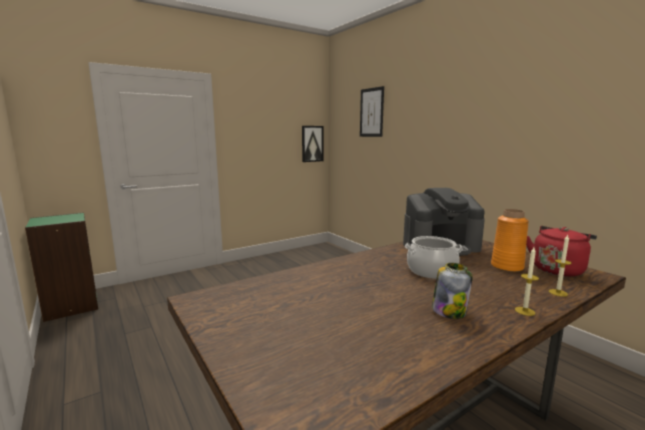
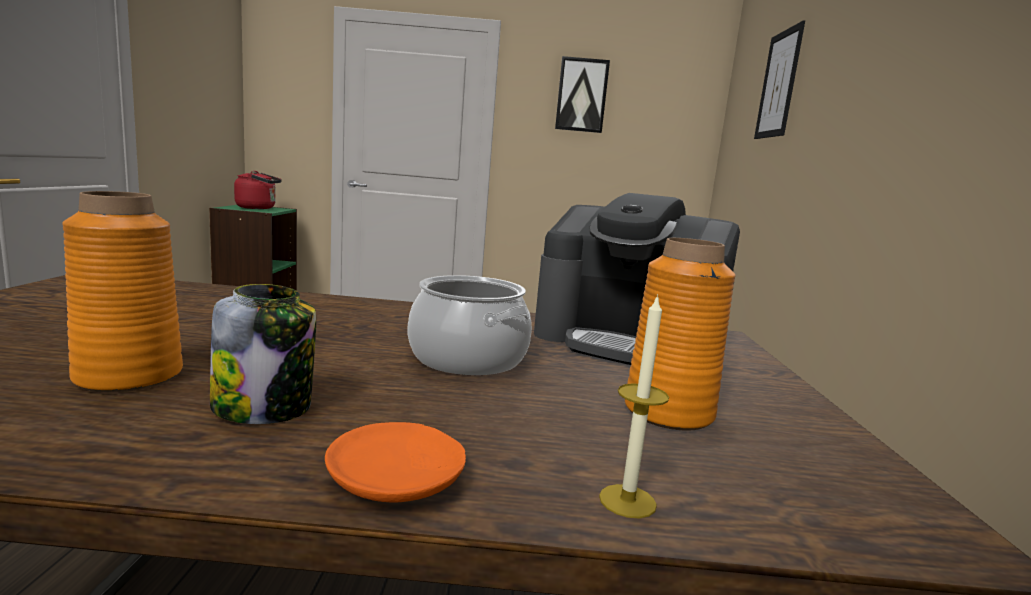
camera: 35 degrees right, 0 degrees up
(312, 143) = (678, 155): picture -> picture (581, 95)
(388, 323) = (128, 376): none -> orange vase
(524, 311) = (397, 480): candle -> orange plate
(557, 269) = (818, 471): red kettle -> red kettle (258, 208)

